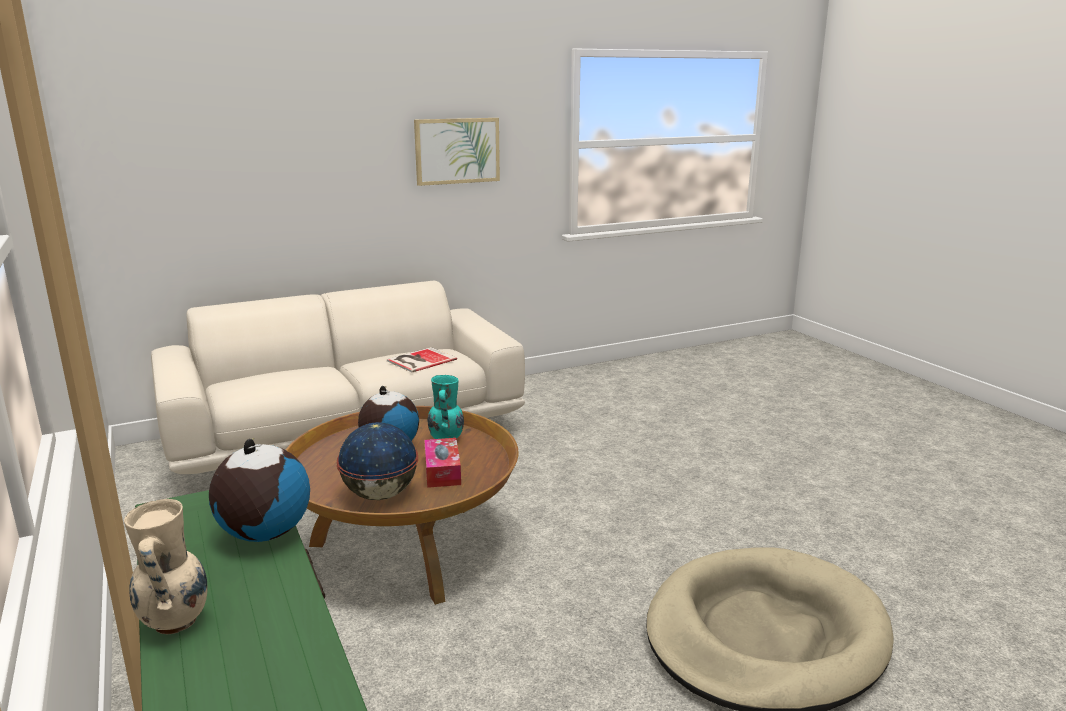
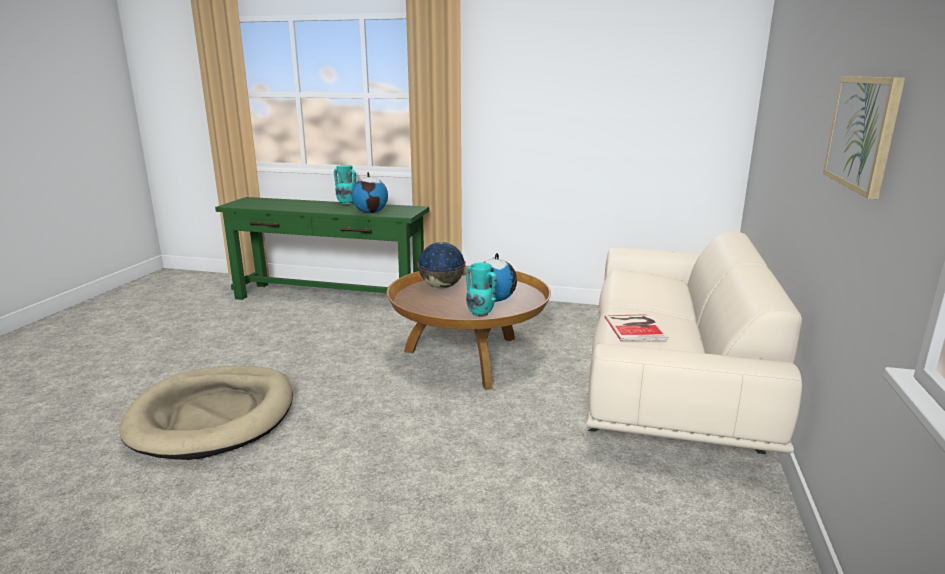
camera: 130 degrees right, 0 degrees up
(174, 623) = (347, 204): beige vase -> turquoise vase
(442, 471) = (441, 303): tissue box -> none

